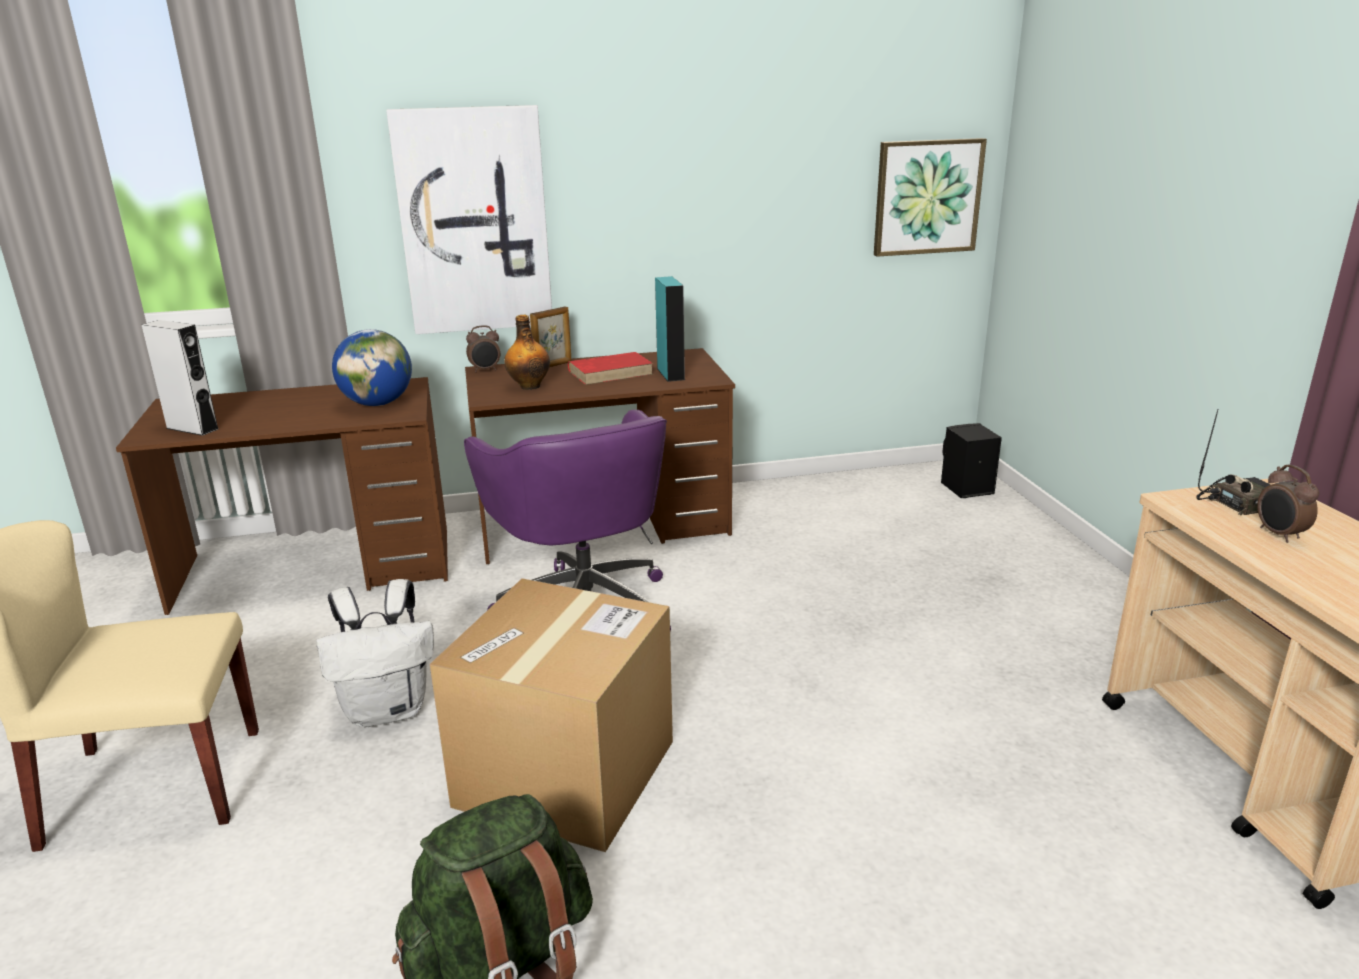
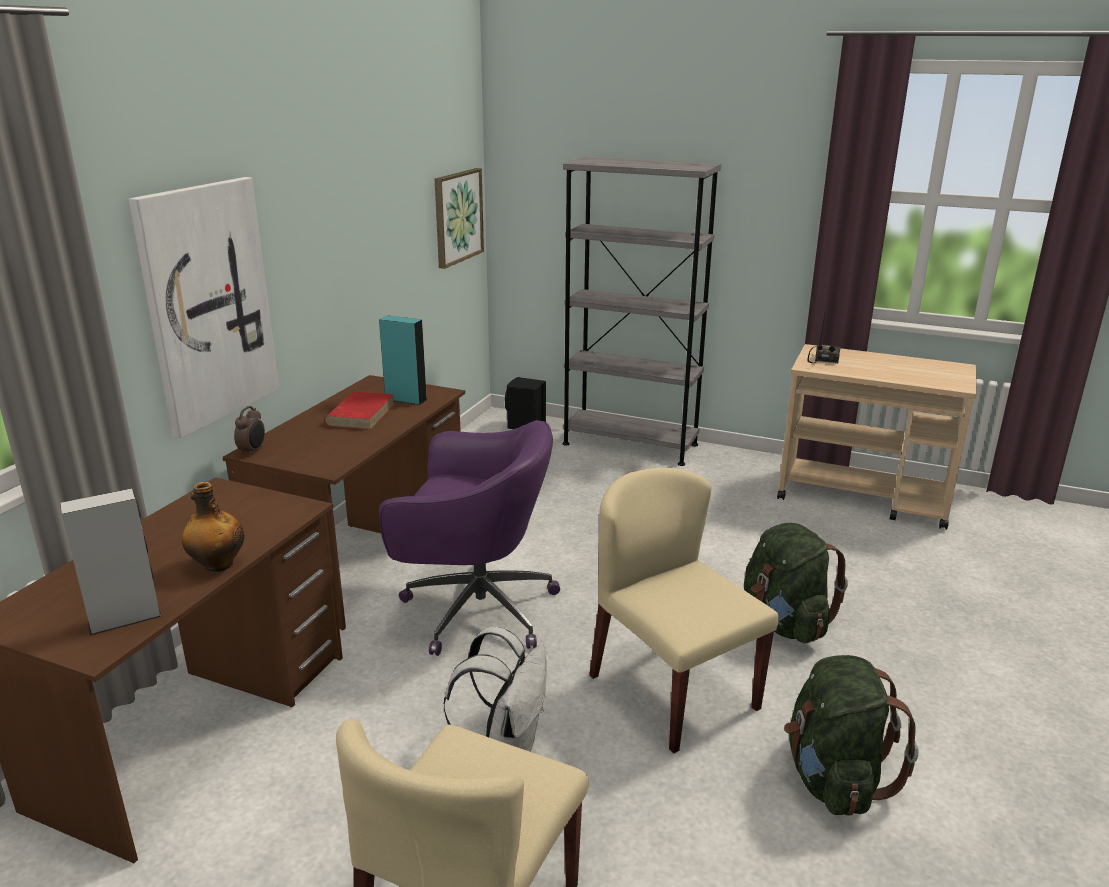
camera: 55 degrees left, 0 degrees up
(377, 404) = (246, 513): globe -> none
(529, 386) = (332, 447): bottle -> bottle (218, 565)
(553, 365) = (299, 426): picture frame -> none
(566, 773) = (672, 690): cardboard box -> beige chair
(796, 814) = (785, 623): none -> green backpack
(1045, 555) = (630, 444): none -> grey bookcase
(1278, 535) = (862, 366): alarm clock -> none

